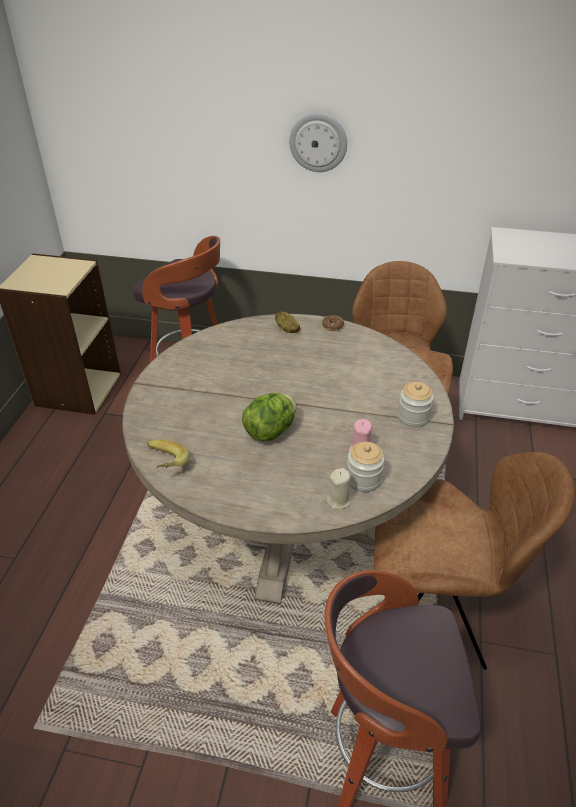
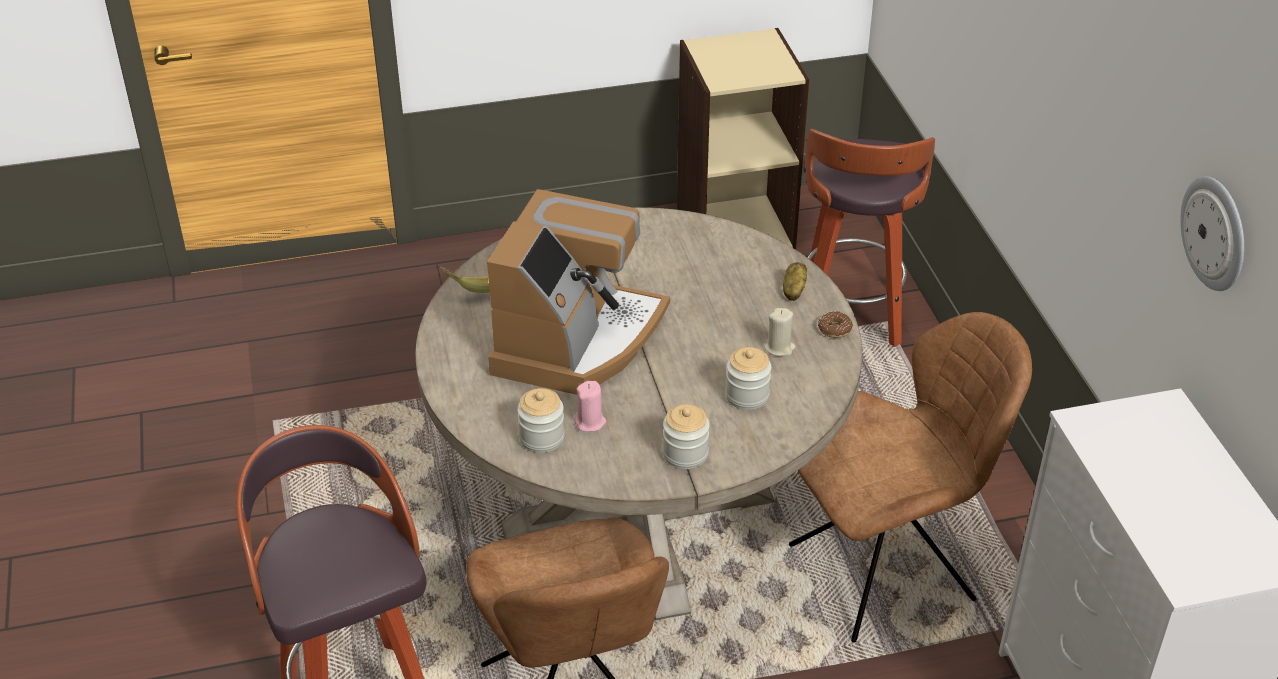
camera: 65 degrees right, 0 degrees up
(270, 431) = (577, 340): lettuce -> coffee machine
(318, 142) = (1065, 94): wall clock -> wall clock (1215, 233)
(338, 500) = (496, 426): beige candle -> beige candle (779, 348)
(372, 376) = (747, 395): none -> jar

